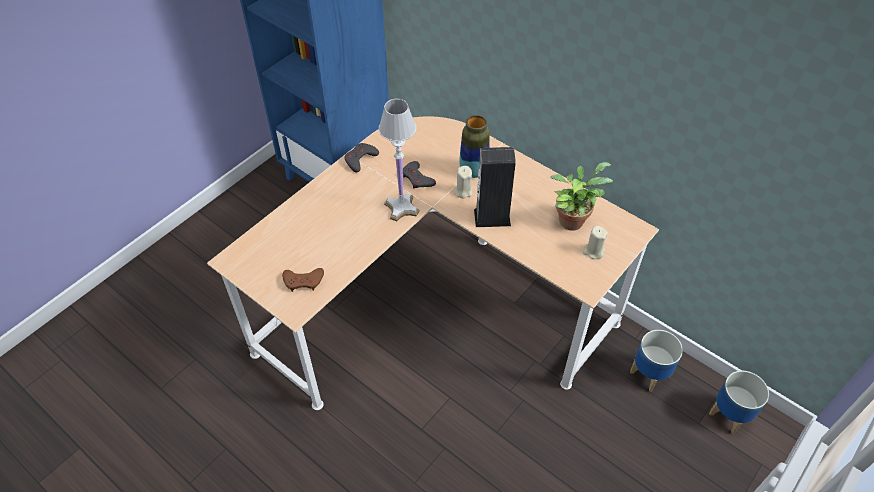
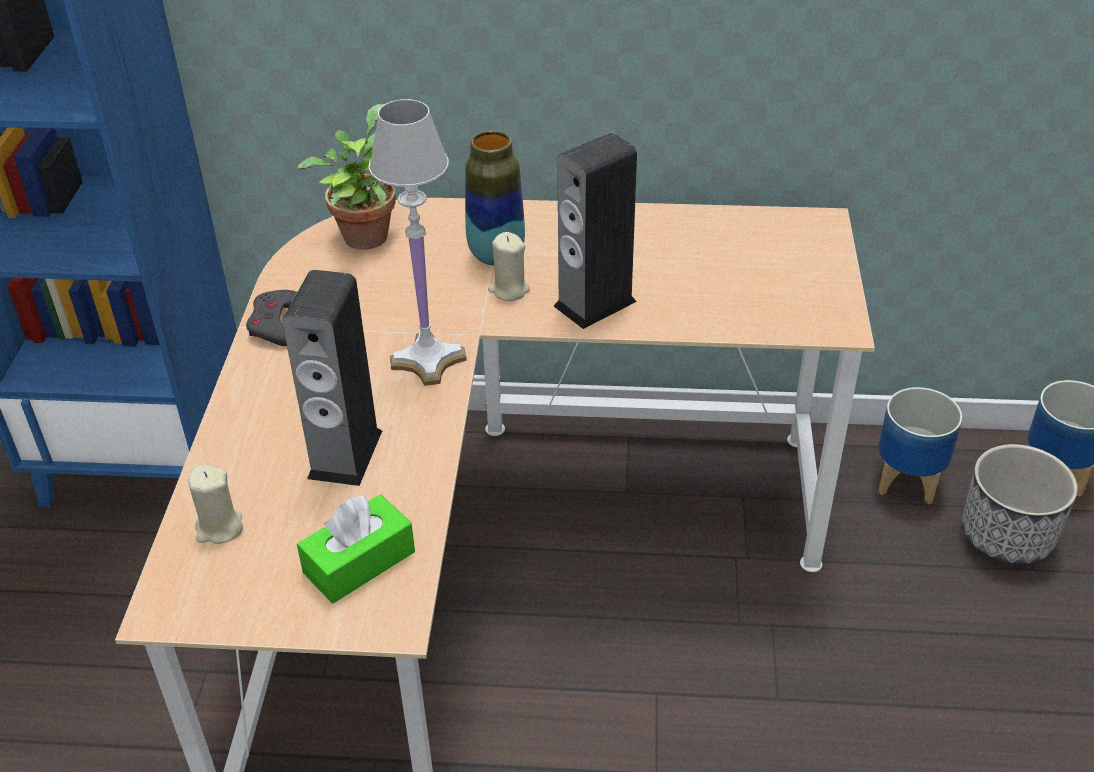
camera: 35 degrees left, 10 degrees down
(303, 281) = (359, 562): brown game controller -> green tissue box
(336, 233) = (345, 454): none -> speaker
(417, 178) = (412, 306): grey game controller -> none
(572, 219) = (717, 250): potted plant -> potted plant (366, 233)
(593, 251) = (793, 276): beige candle -> beige candle (219, 528)
(673, 429) = (1007, 535): none -> planter

